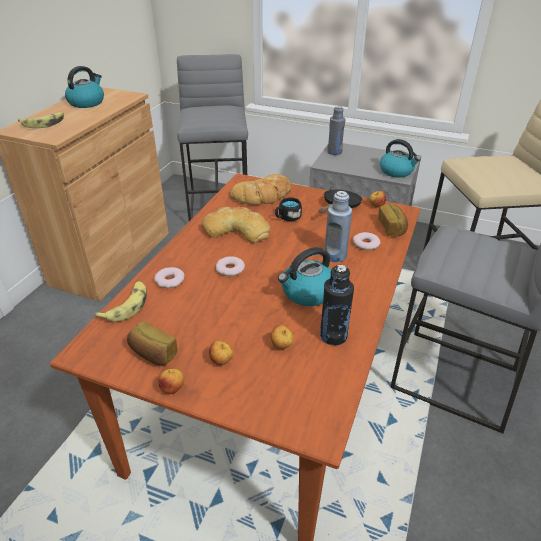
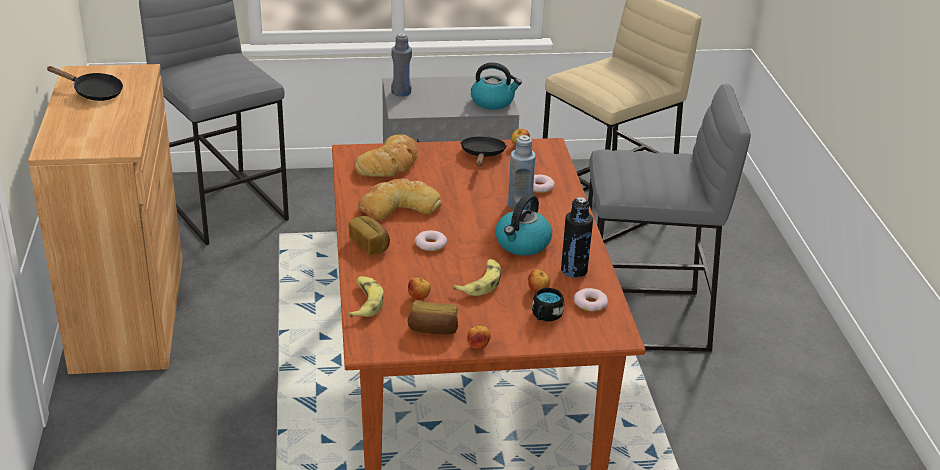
camera: 30 degrees left, 5 degrees down
(44, 123) = (81, 133): banana -> banana (480, 283)
(87, 102) = (94, 92): kettle -> black frying pan
(170, 280) = (382, 270): donut -> donut (590, 303)
(221, 361) = (498, 316): apple -> apple (419, 298)
(287, 218) = (439, 181): black mug -> black mug (545, 316)
(392, 228) = (552, 165): bread -> bread (370, 244)

